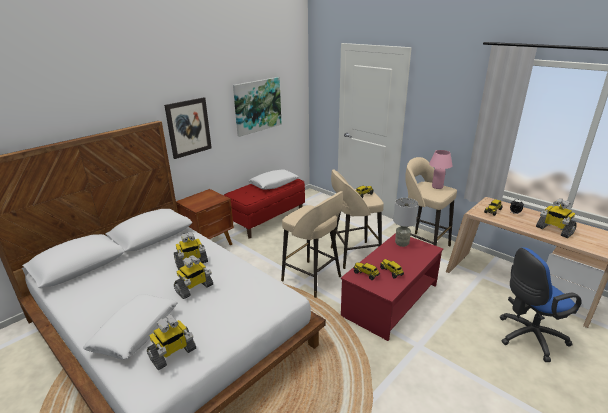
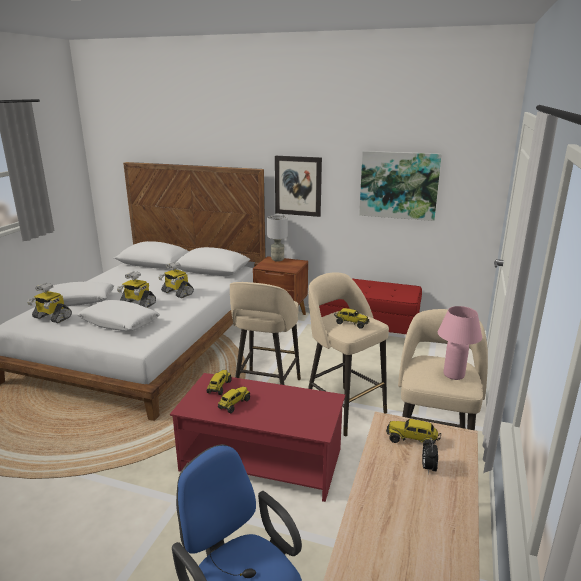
camera: 65 degrees right, 5 degrees down
(274, 184) = (382, 290): white pillow -> white pillow (119, 323)
(402, 243) = (314, 403): grey table lamp -> grey table lamp (278, 259)
(554, 230) = (393, 525): toy robot -> none

